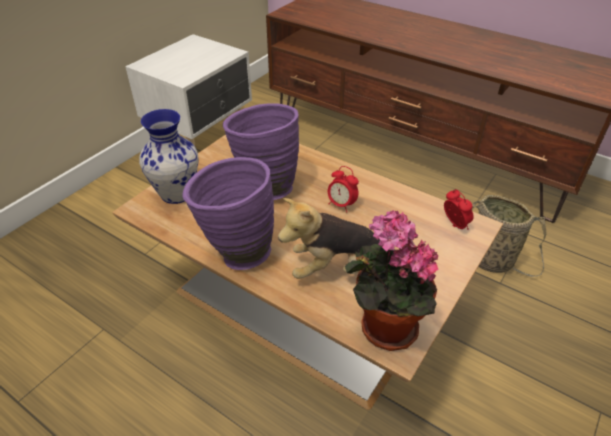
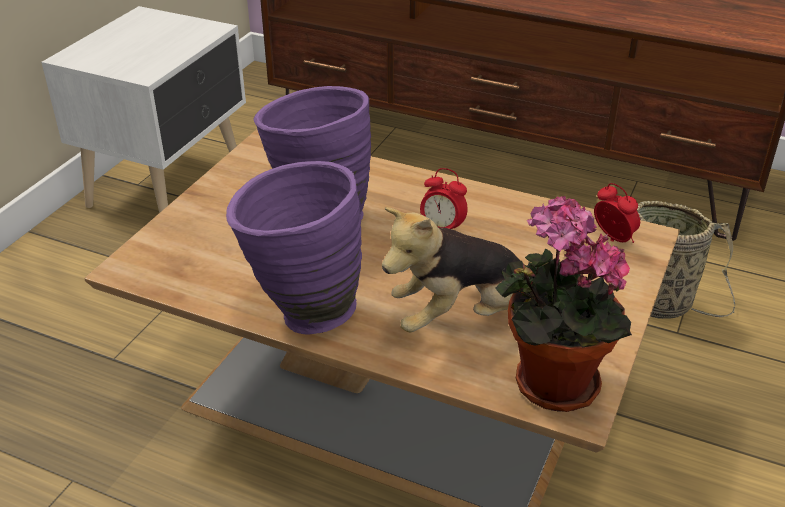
camera: 10 degrees left, 5 degrees down
(176, 194) = (180, 242): vase -> none

